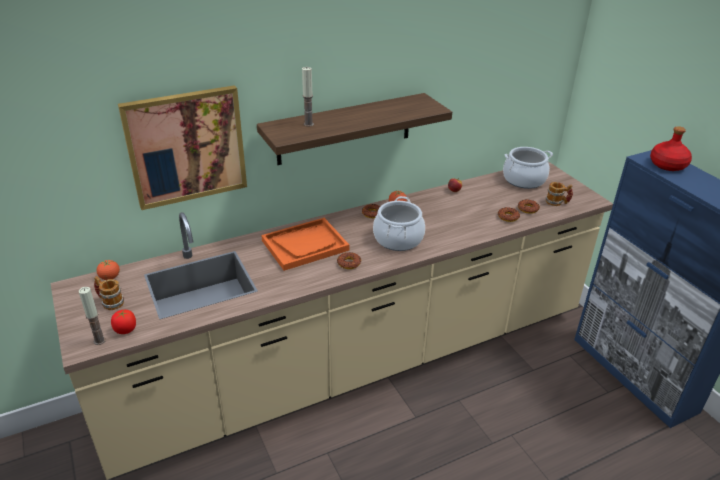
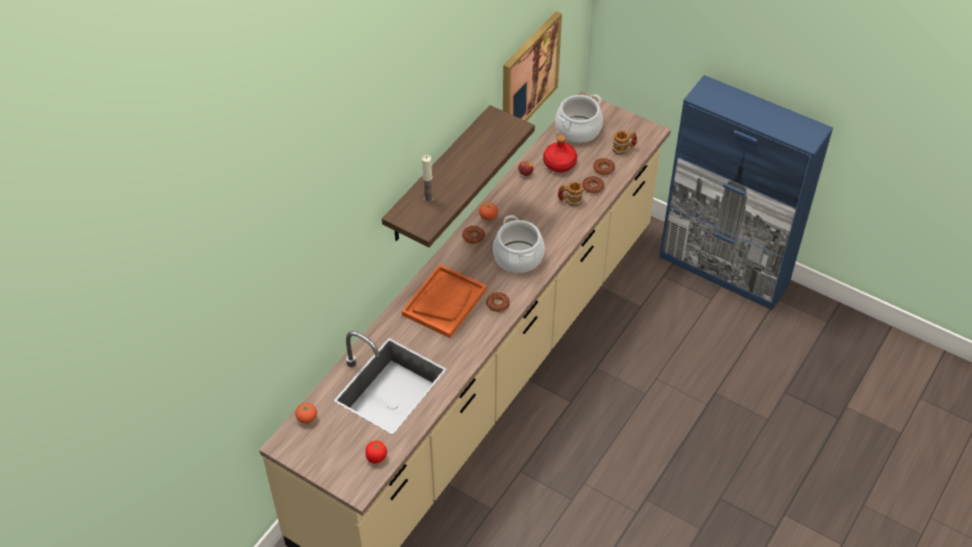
camera: 30 degrees left, 15 degrees up
(99, 341) = (365, 477): candle -> none
(110, 302) = (334, 440): mug -> mug (570, 200)
(186, 146) = (338, 272): picture -> picture (528, 75)
(667, 165) = (720, 98): red bottle -> red bottle (559, 163)

